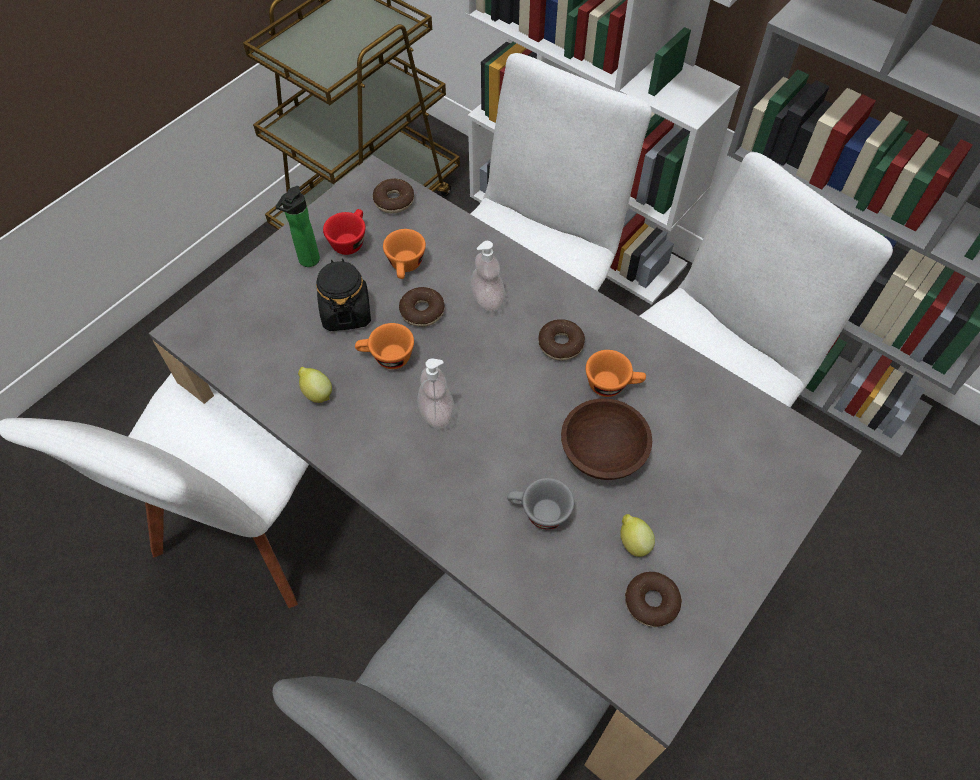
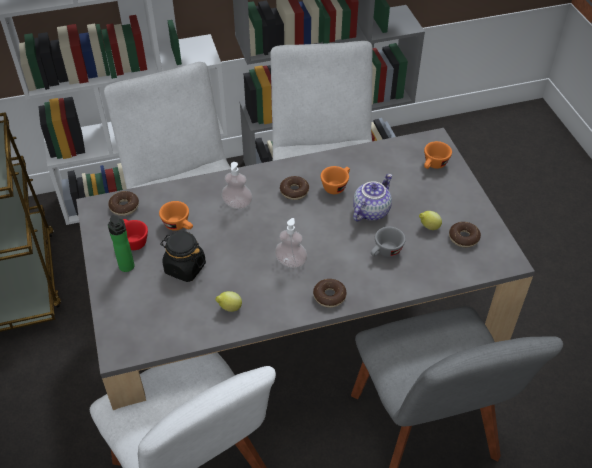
camera: 55 degrees left, 10 degrees down
(386, 358) = (234, 265): orange cup -> orange cup (434, 165)
(422, 311) = (218, 234): donut -> donut (329, 296)
(601, 451) = (370, 211): brown bowl -> teapot

